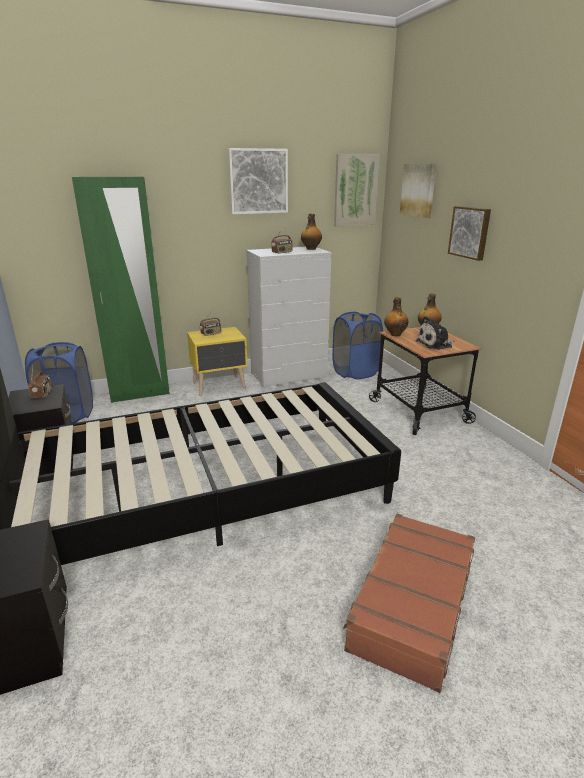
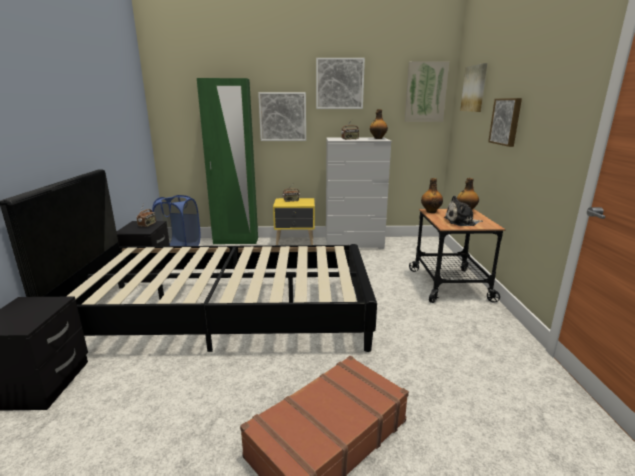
camera: 20 degrees right, 5 degrees down
(189, 225) = (283, 117): none -> picture
(355, 372) = (412, 247): blue laundry basket -> none

